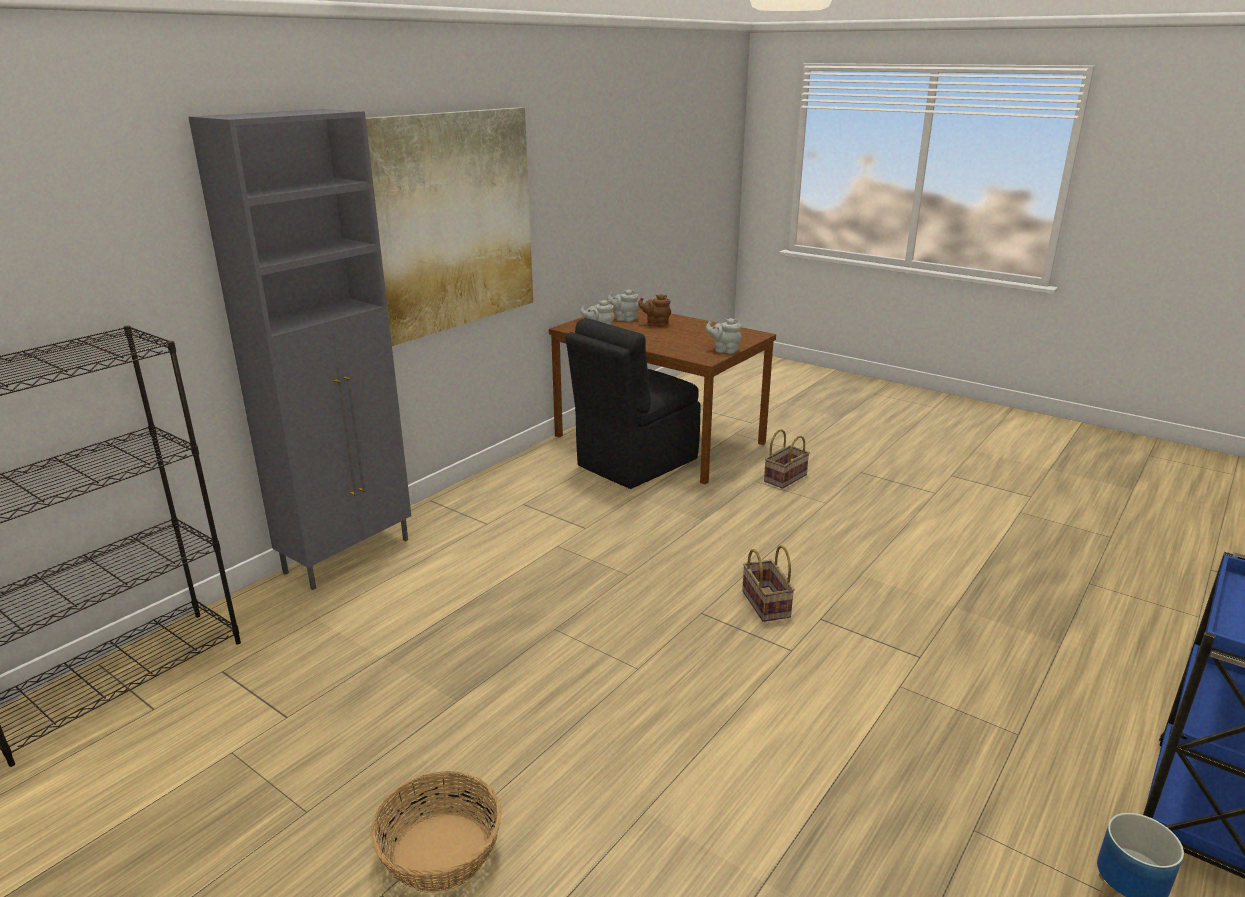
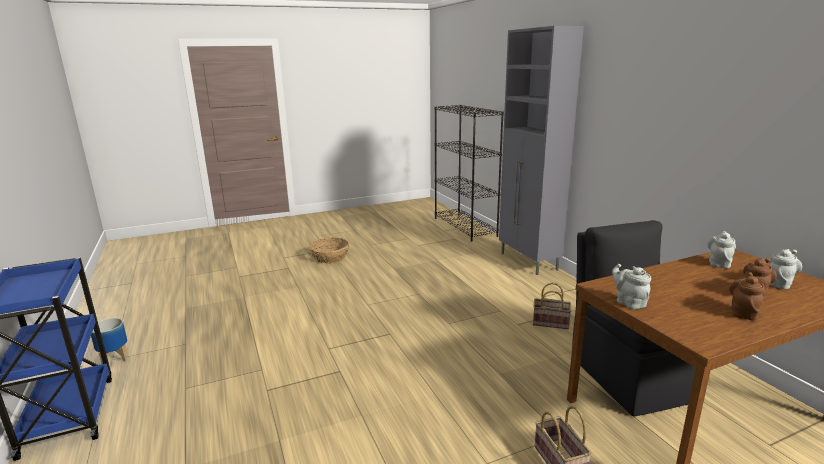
camera: 120 degrees right, 5 degrees down
(452, 222) = (650, 111): picture -> none
(695, 327) = (743, 312): none -> brown teapot
(724, 350) = (628, 302): grey teapot -> grey teapot turned 75 degrees counterclockwise
(764, 603) = (375, 357): basket -> basket (551, 322)

